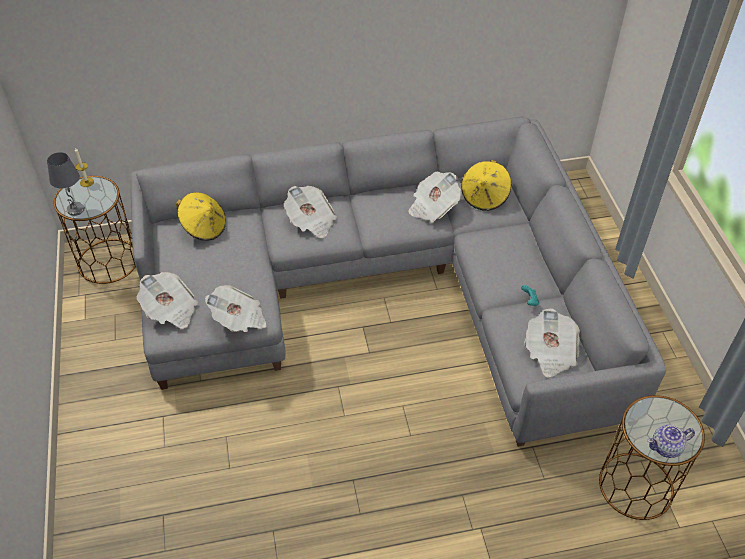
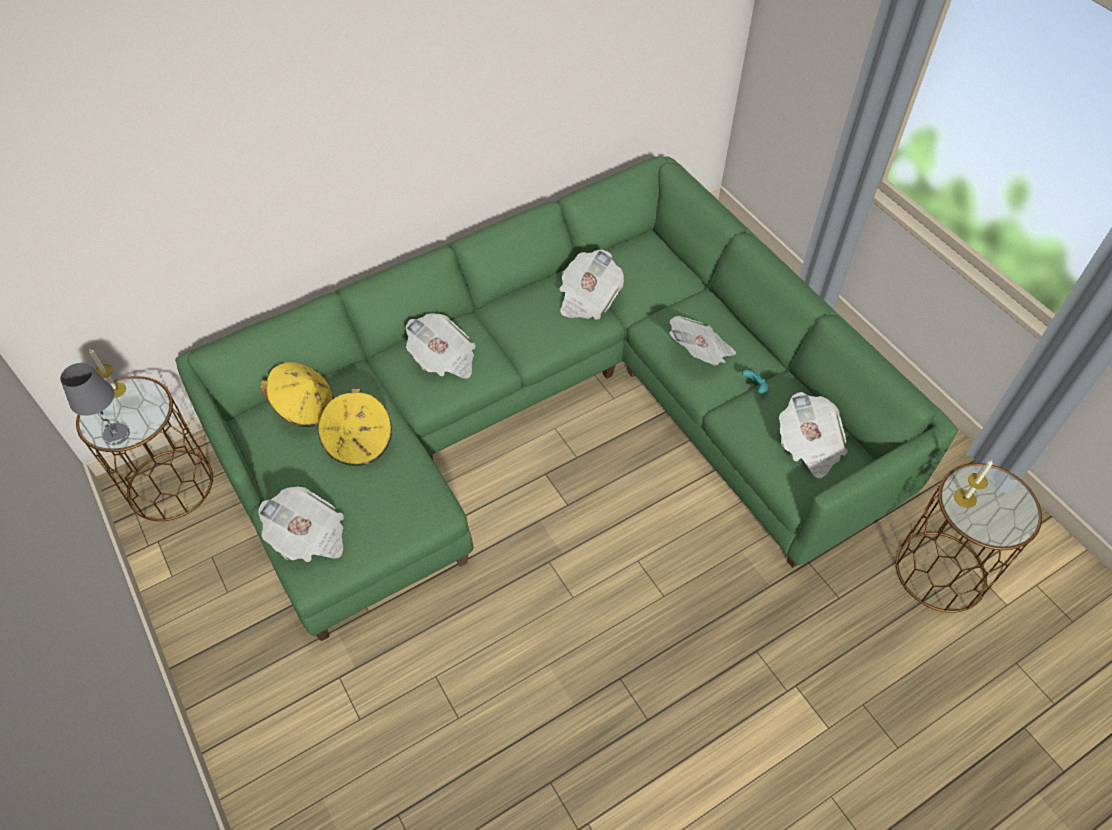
camera: 20 degrees left, 5 degrees up
(239, 319) = (408, 521): newspaper -> newspaper (700, 353)
(389, 286) = (555, 412): grey sofa -> green sofa
(485, 197) = (643, 269): yellow hat -> yellow hat (359, 441)
(645, 419) = (965, 498): none -> candle
(666, 447) = (1004, 526): teapot -> none

